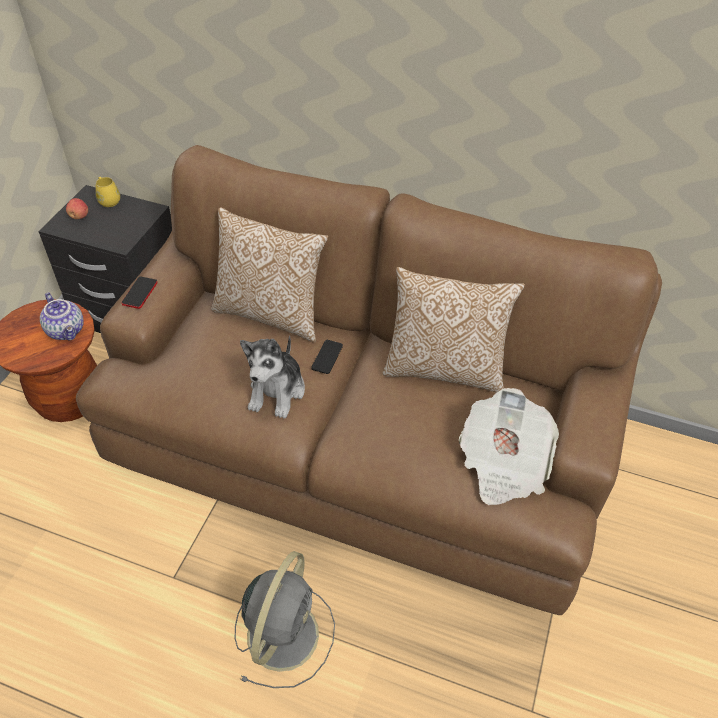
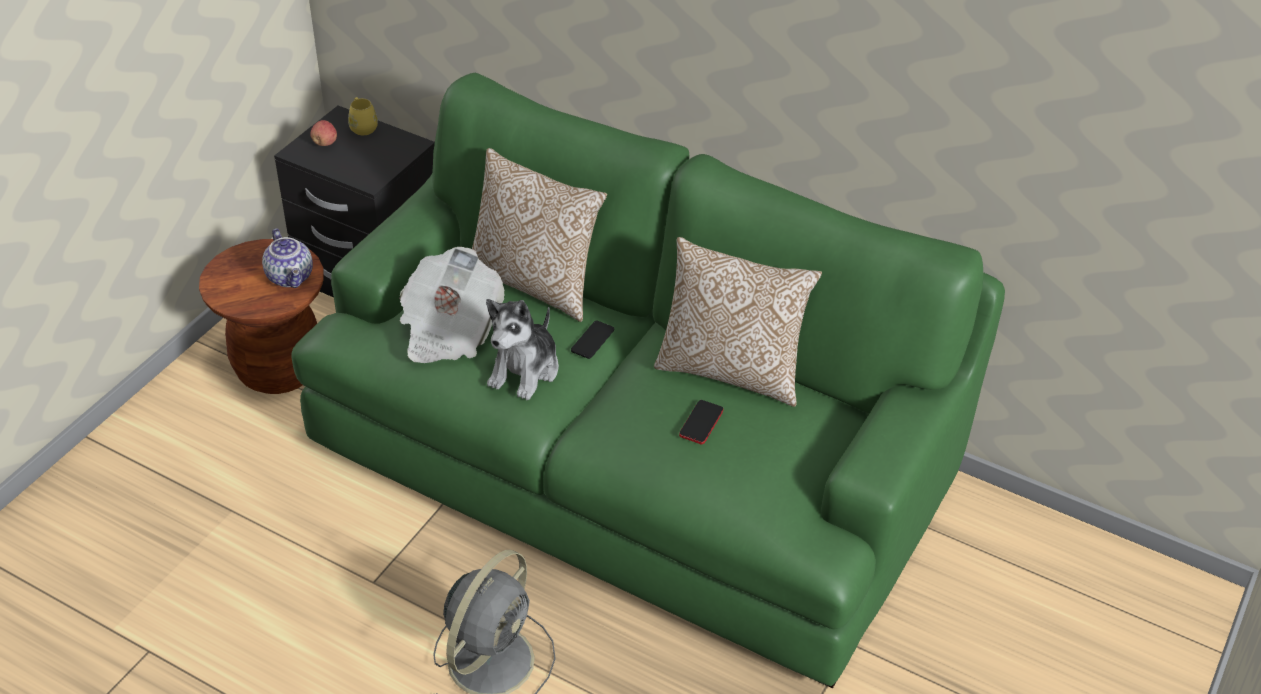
camera: 10 degrees right, 5 degrees down
(140, 293) = (383, 240): phone -> phone (701, 423)
(357, 441) = (629, 464): brown sofa -> green sofa
(503, 464) = (772, 481): newspaper -> newspaper (449, 330)

